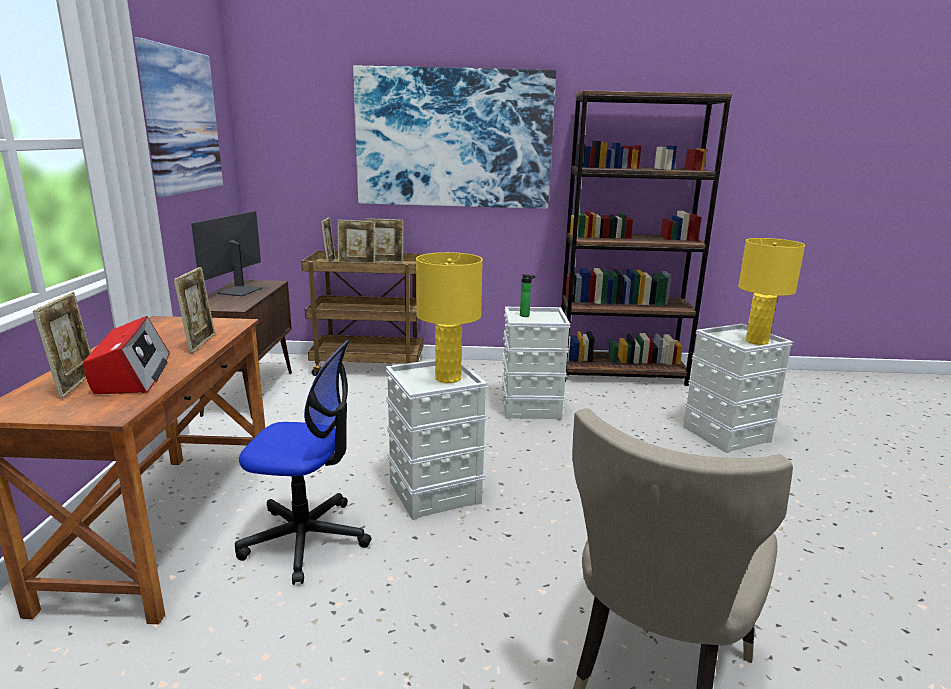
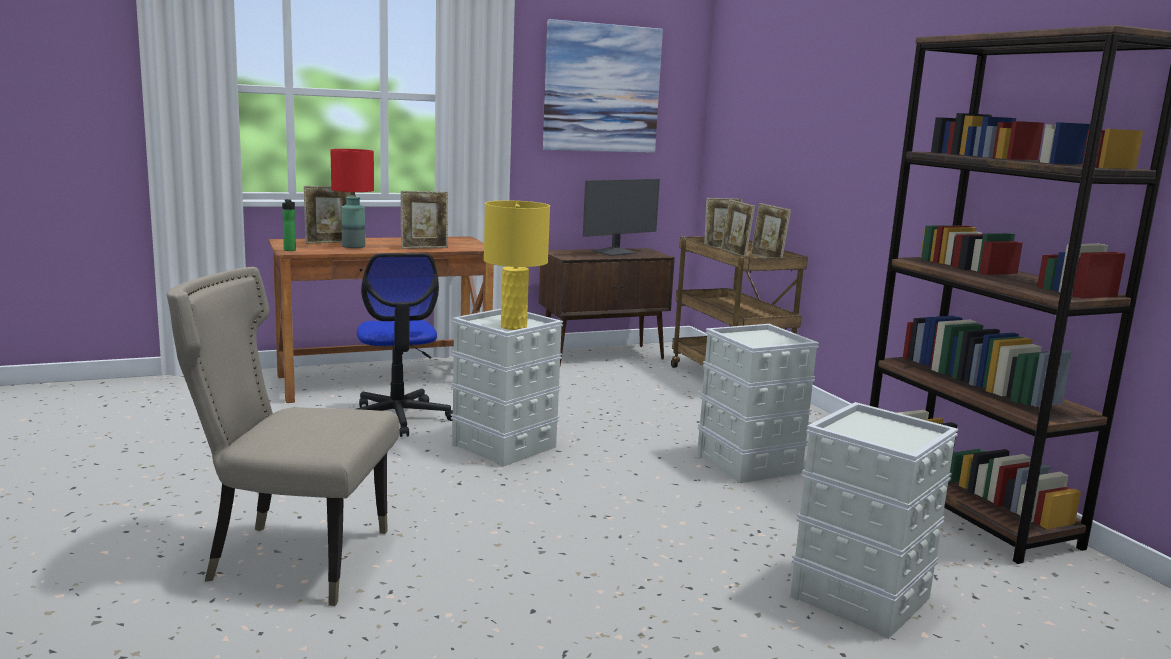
camera: 65 degrees right, 5 degrees down
(132, 374) = (353, 246): radio -> red table lamp
(239, 291) = (615, 252): monitor -> monitor turned 150 degrees clockwise
(453, 139) = (856, 111): picture -> none
(526, 315) = (762, 336): bottle -> bottle (290, 250)
(756, 341) = (885, 441): yellow table lamp -> none

